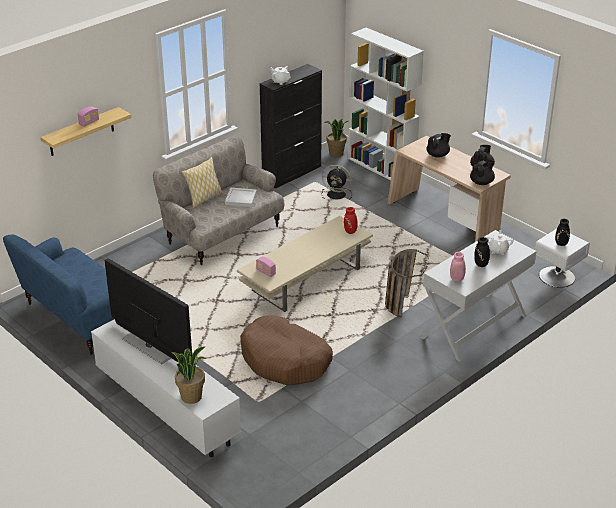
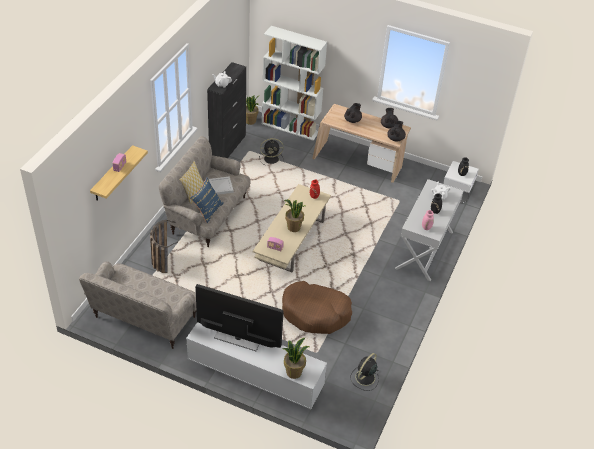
camera: 25 degrees left, 10 degrees up
(80, 318) = (144, 319): blue sofa -> beige sofa
(209, 218) = (207, 210): none -> blue pillow
(301, 444) = (364, 378): none -> black fan
(303, 257) = (293, 227): none -> potted plant
(400, 302) = (366, 242): basket -> basket (162, 259)

